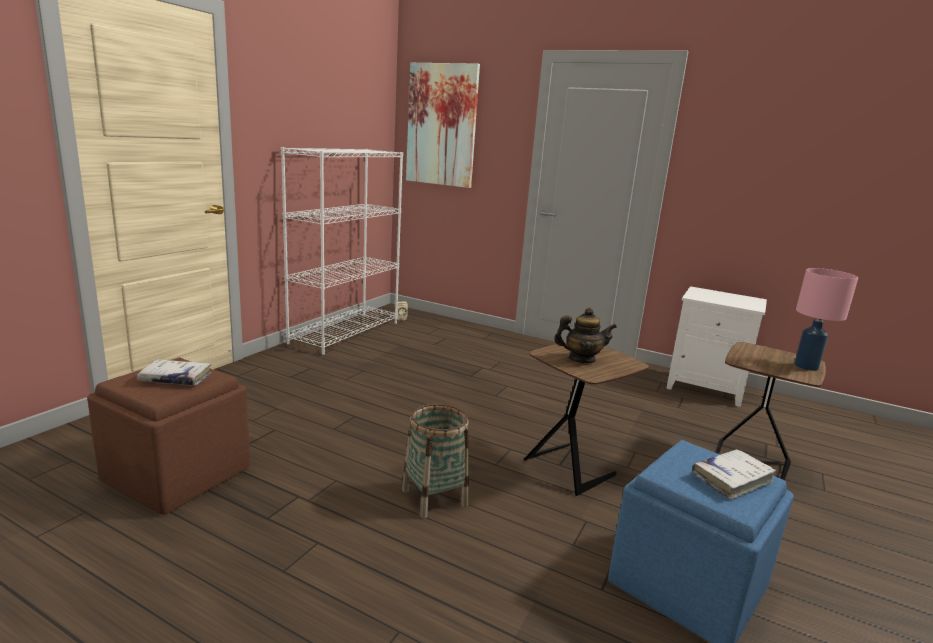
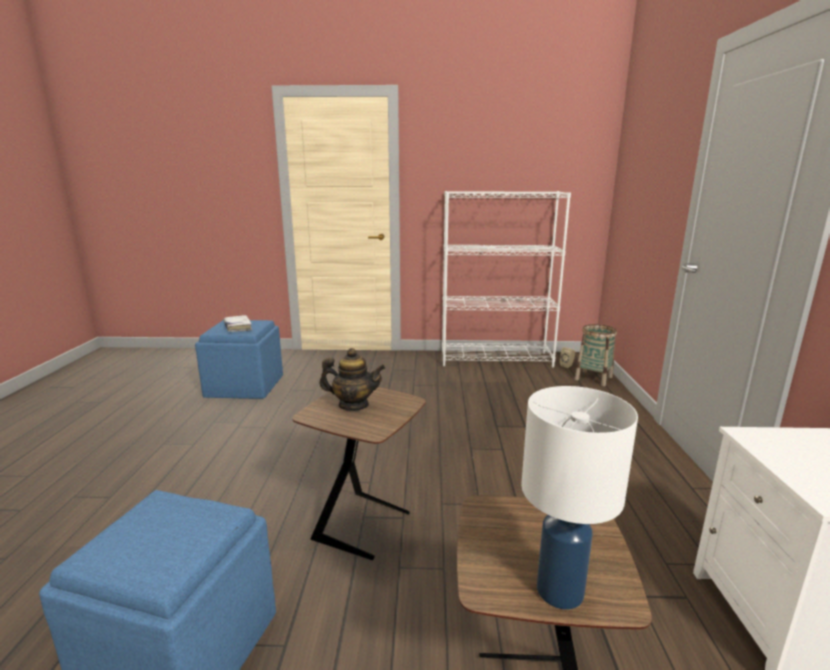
camera: 65 degrees right, 0 degrees up
(177, 473) = (246, 386): brown ottoman -> blue ottoman
(434, 497) = (265, 467): basket -> basket (593, 378)
(442, 125) = (638, 160): picture -> none
(581, 359) = (353, 405): teapot -> teapot turned 60 degrees counterclockwise
(732, 479) = (152, 548): white book -> none
(806, 367) = (558, 591): pink table lamp -> white table lamp

